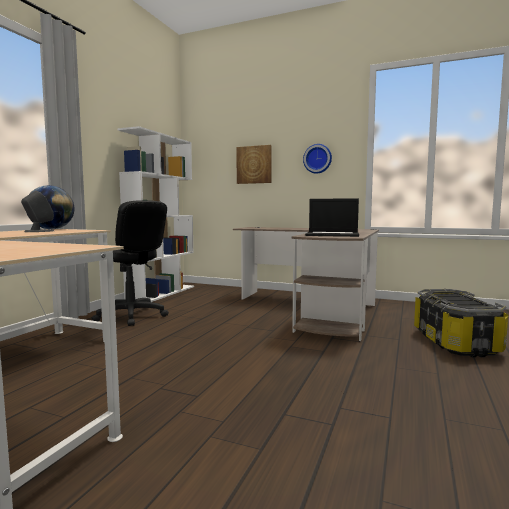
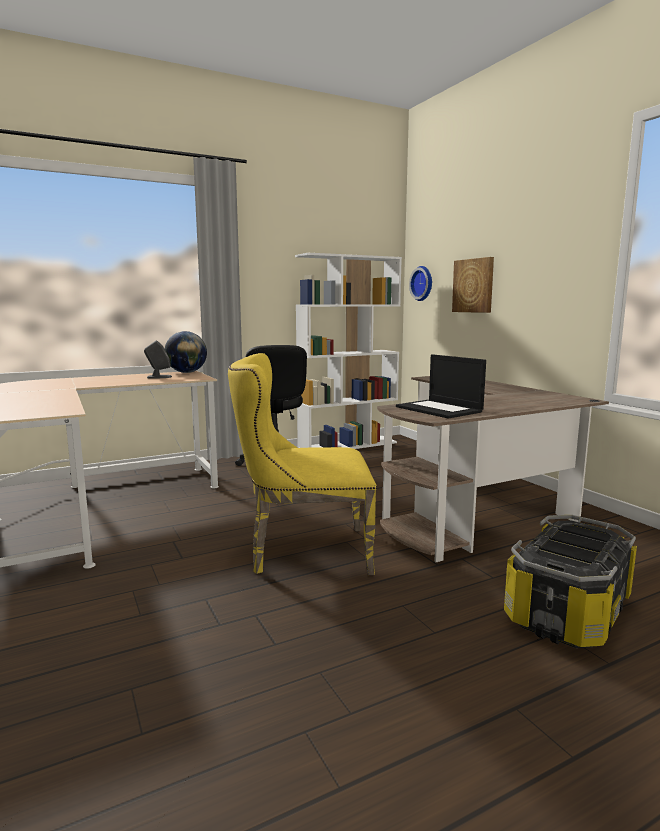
camera: 40 degrees right, 5 degrees up
(279, 360) = (302, 552): none -> yellow chair
(317, 159) = (548, 278): wall clock -> wall clock (423, 283)

